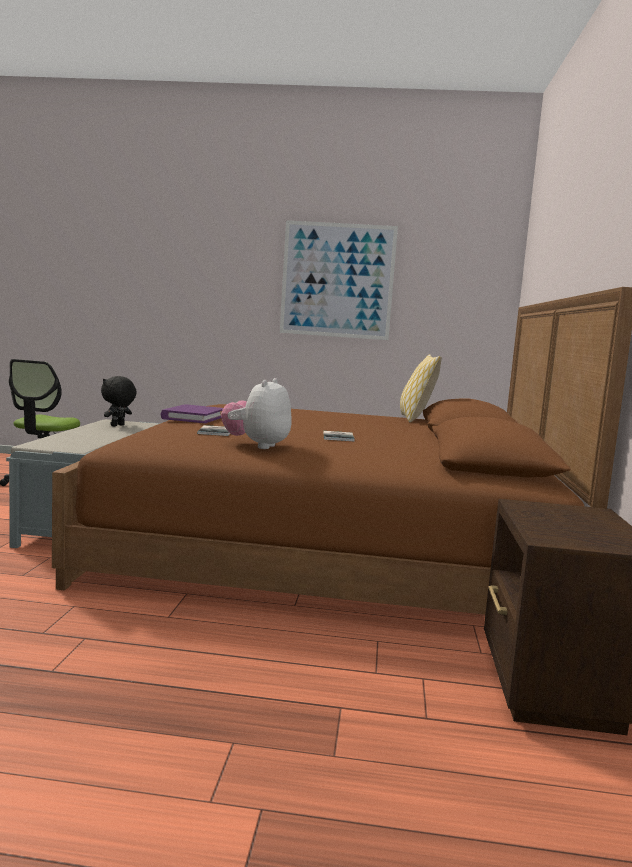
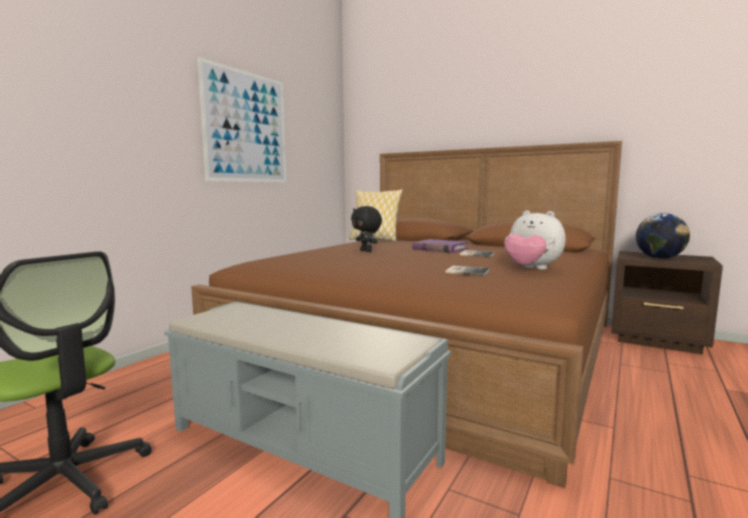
camera: 65 degrees left, 0 degrees up
(118, 425) = (241, 317): black plush toy -> black plush toy (367, 251)
(193, 417) = (373, 272): purple book -> purple book (439, 249)
(549, 519) = (659, 258): none -> globe

